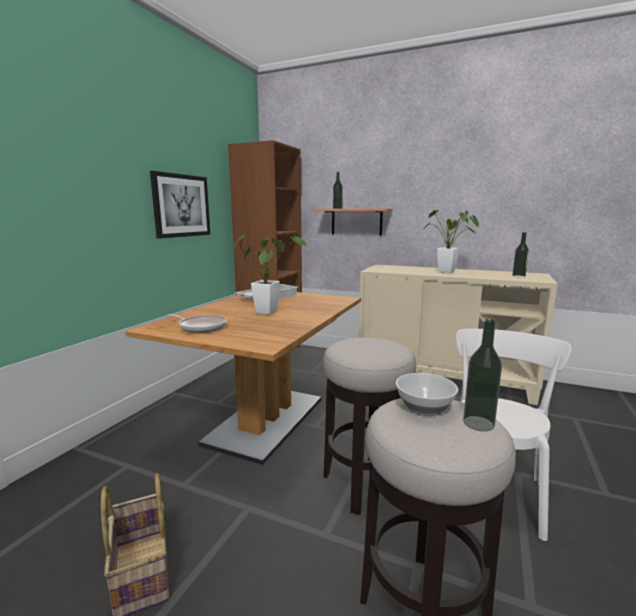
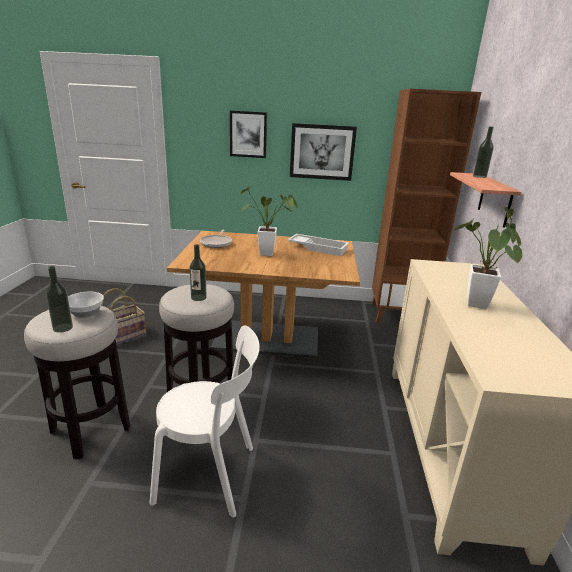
camera: 70 degrees right, 10 degrees up
(101, 184) = (248, 134): none -> picture
(518, 276) = (518, 360): bottle -> bottle (198, 297)

